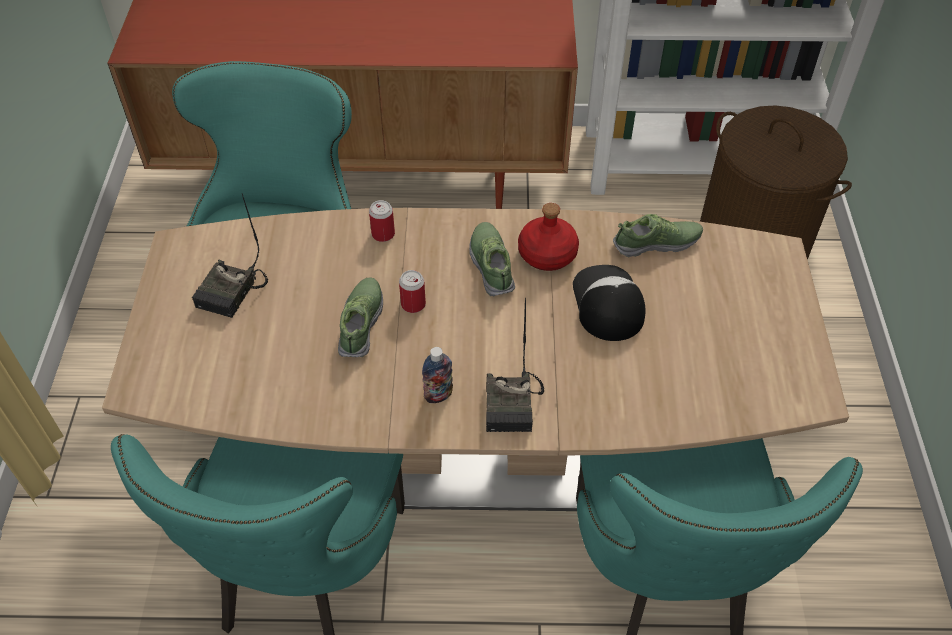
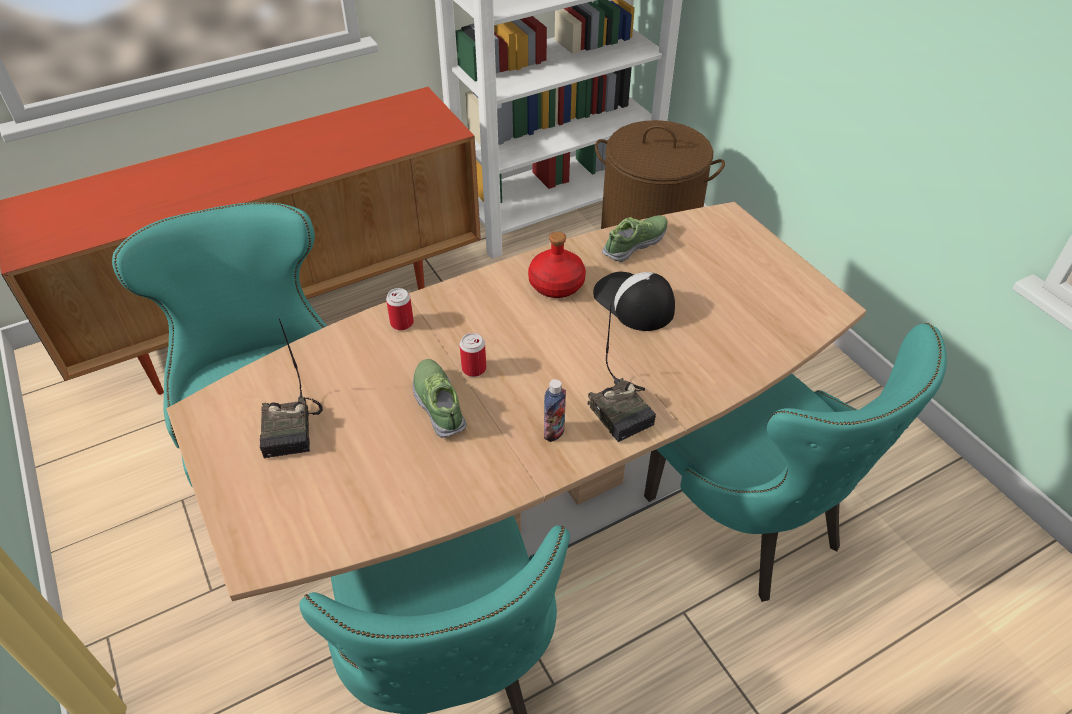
camera: 30 degrees left, 5 degrees down
(492, 265) = (517, 310): shoe -> none

